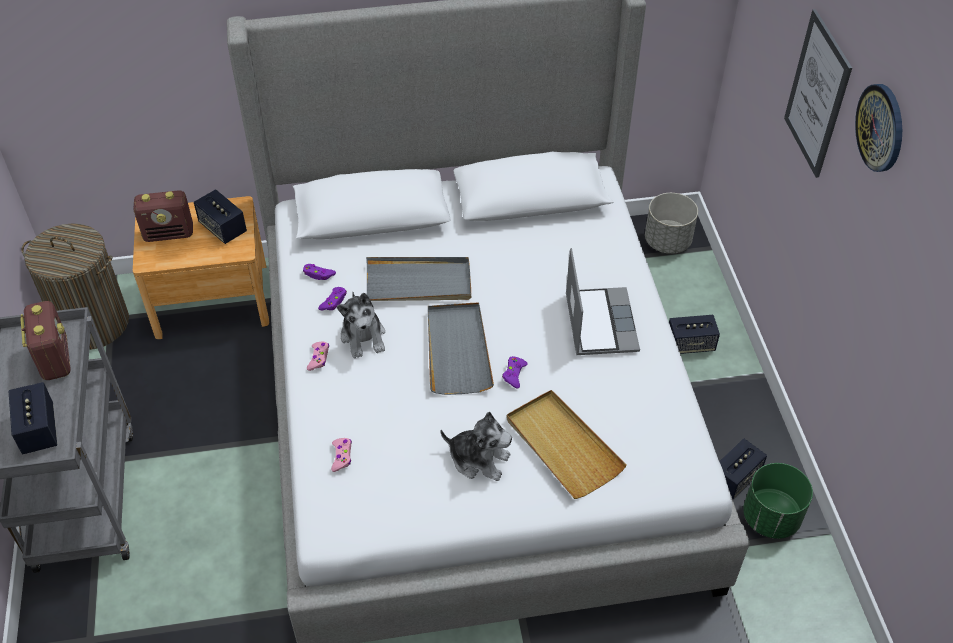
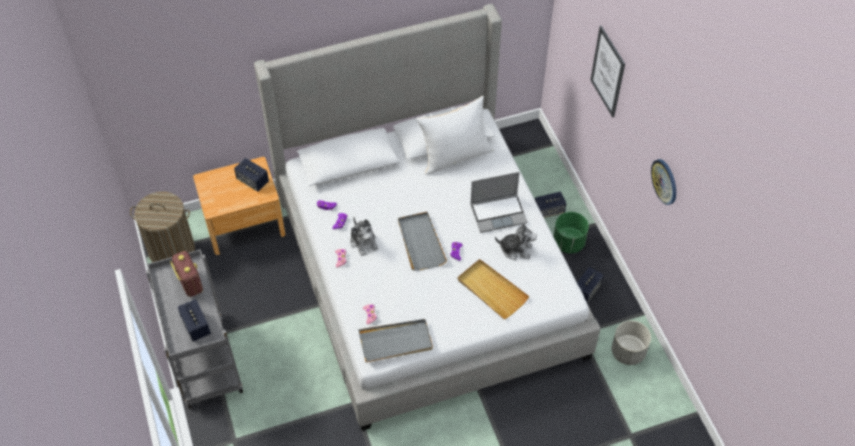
camera: 10 degrees left, 5 degrees up
(169, 234) = (220, 189): radio -> none
(418, 283) = (388, 203): grey tray -> grey tray (396, 342)
(479, 459) = (446, 305): plush toy -> plush toy (516, 249)
(544, 226) = (455, 155): none -> white pillow
(599, 322) = (499, 213): laptop -> laptop turned 90 degrees clockwise
(667, 241) = (524, 143): grey planter -> grey planter (627, 352)
(771, 518) = (610, 310): green planter -> green planter (569, 243)
(881, 127) = (643, 99): wall clock -> wall clock (665, 181)

